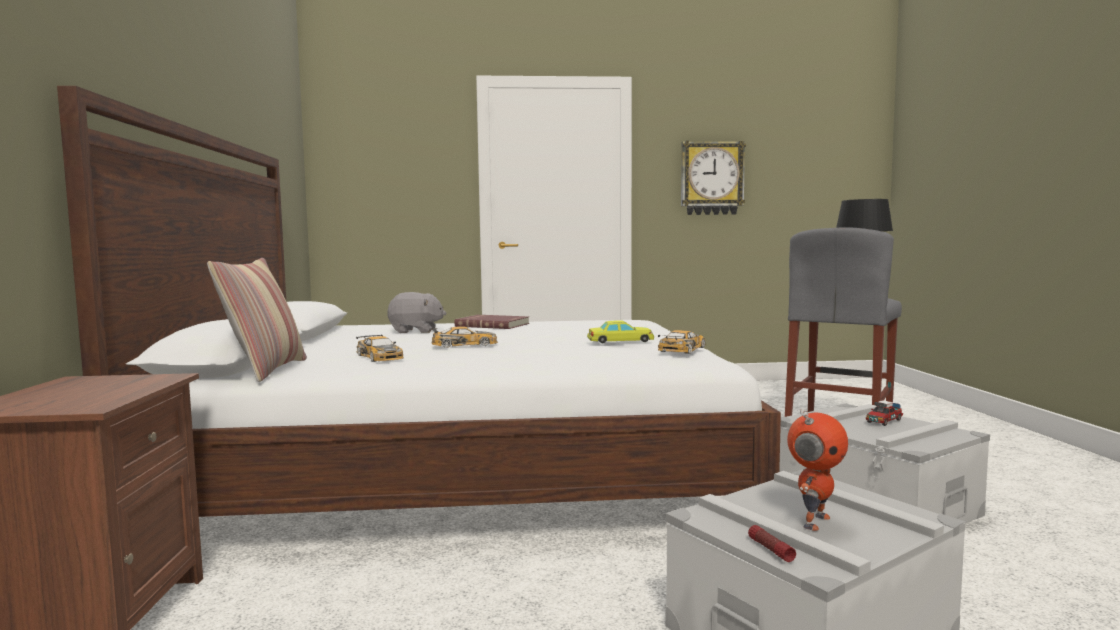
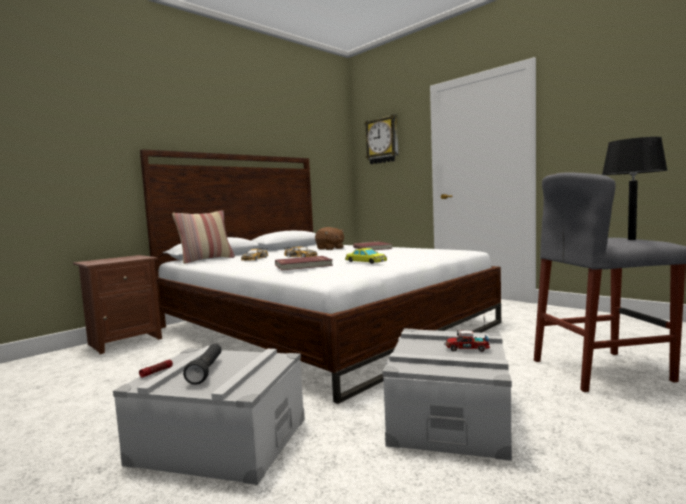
camera: 50 degrees right, 0 degrees up
(415, 331) = (330, 249): grey plush toy -> brown plush toy
(585, 353) = (303, 265): none -> red book
(682, 349) = (357, 269): toy car -> none
(711, 178) = (610, 129): wall clock -> wall clock (382, 140)
(814, 521) = (206, 371): toy robot -> black flashlight

